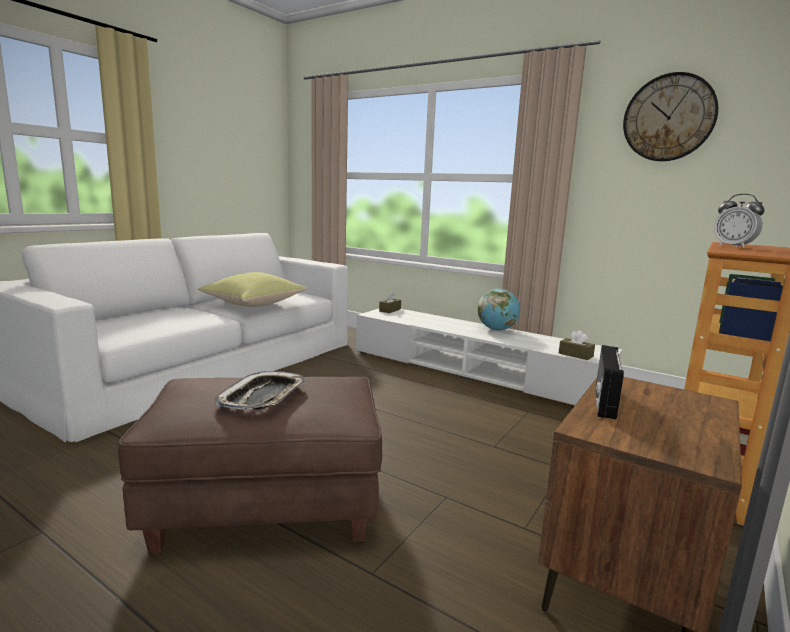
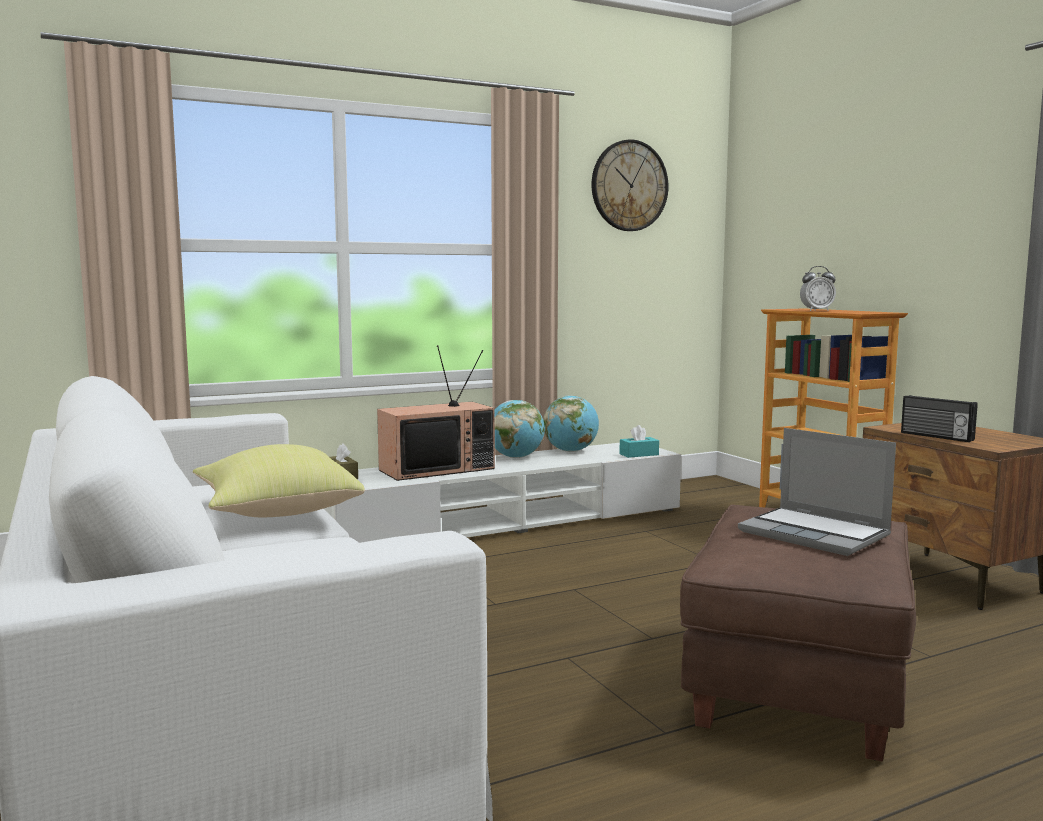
camera: 60 degrees left, 5 degrees down
(263, 397) = (816, 534): tray -> laptop
(435, 321) = (437, 469): none -> television
(543, 338) = (570, 451): none -> globe
(575, 355) = (639, 454): brown tissue box -> turquoise tissue box

